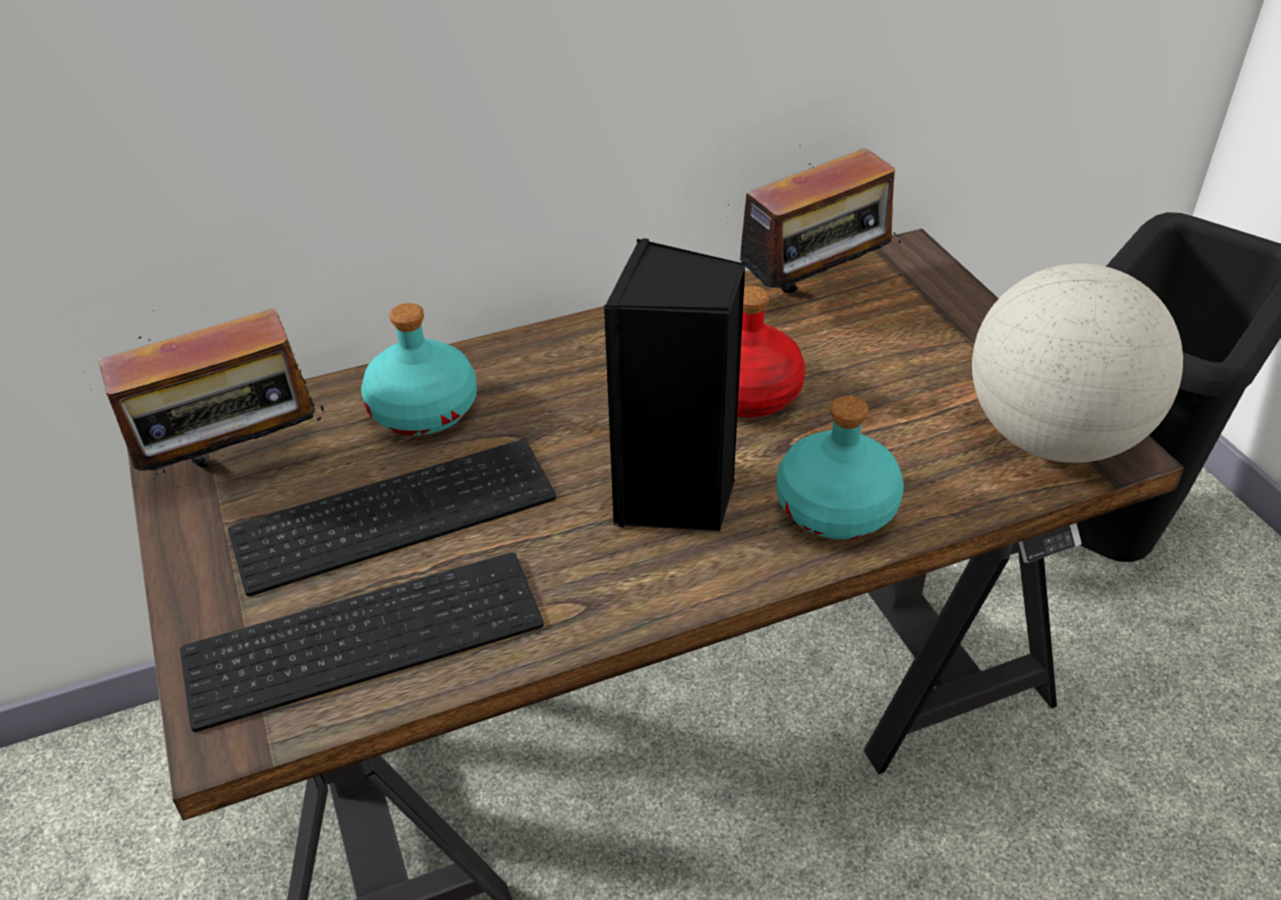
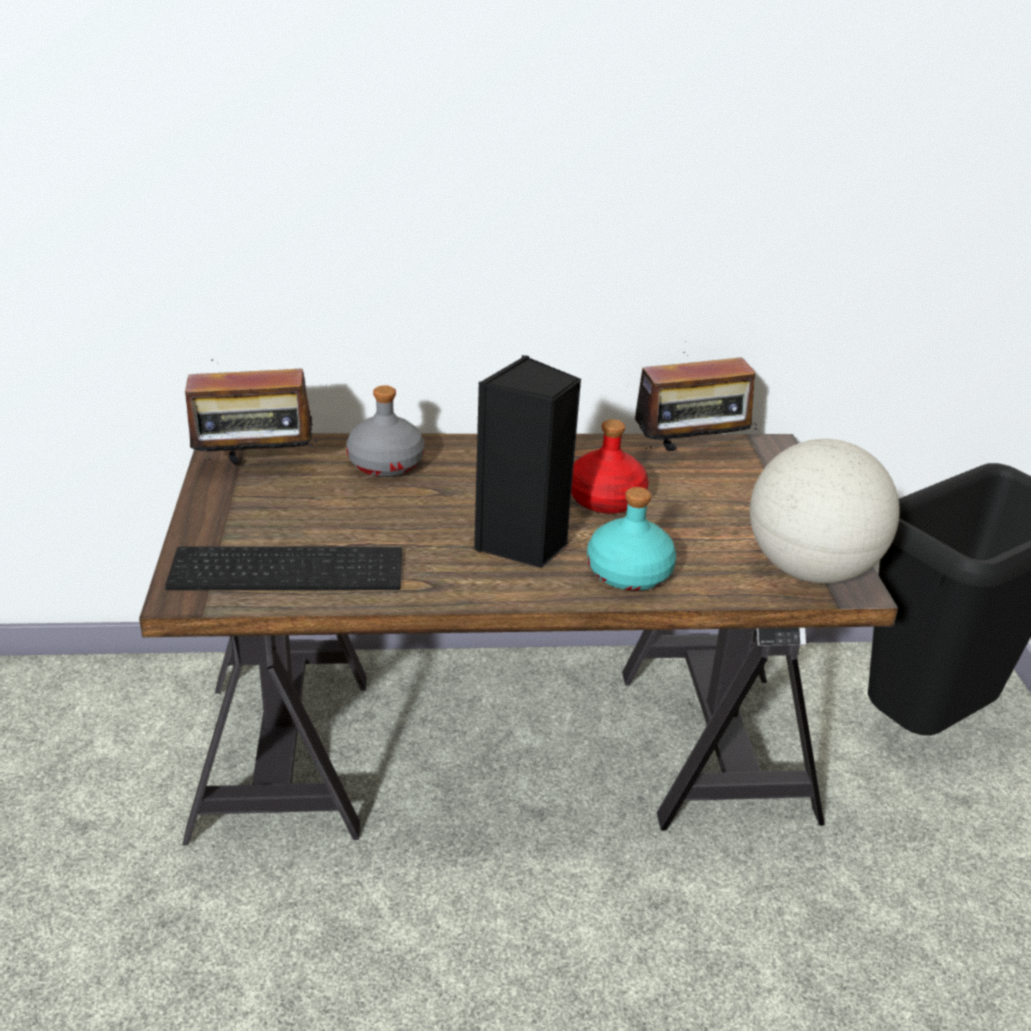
camera: 15 degrees right, 10 degrees down
(396, 510) = (340, 512): keyboard -> none
(425, 409) = (386, 464): turquoise bottle -> grey bottle

